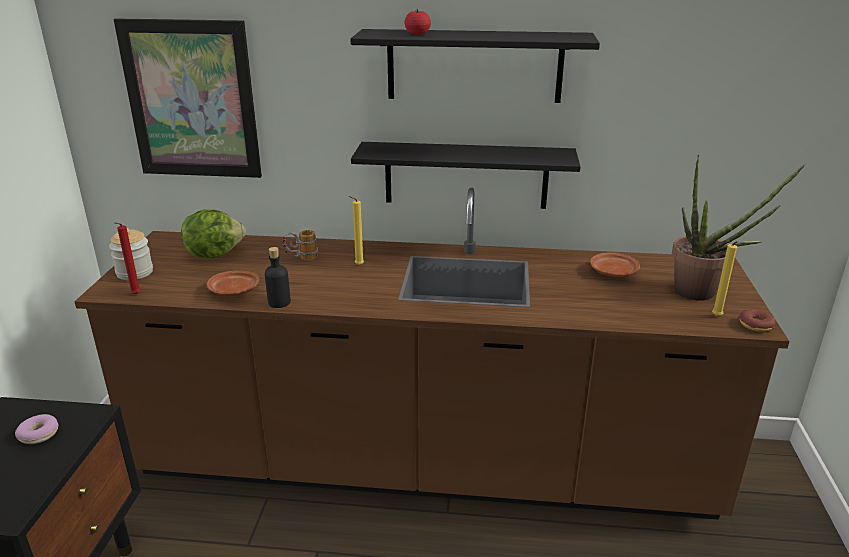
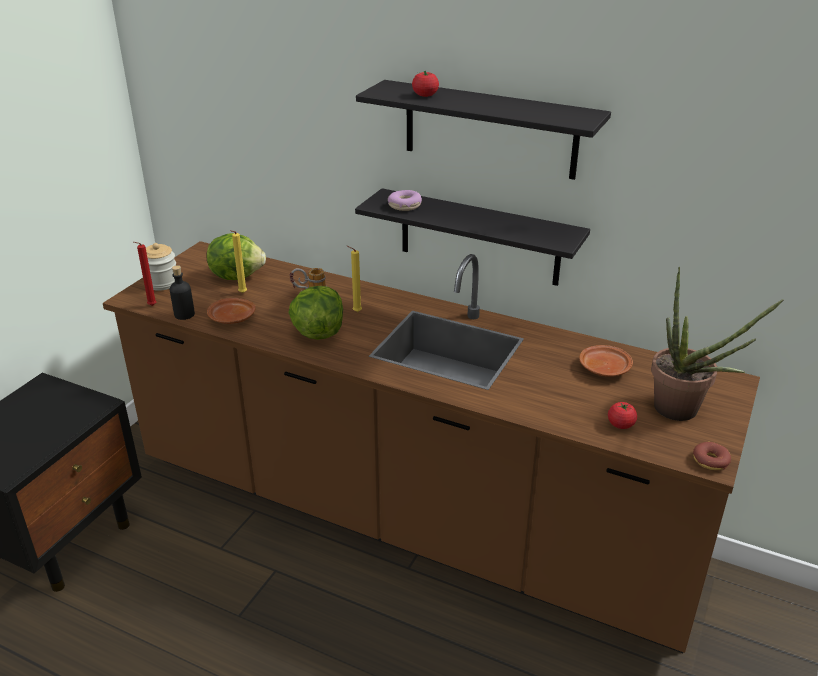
camera: 20 degrees right, 5 degrees up
(39, 434) = (55, 412): donut -> donut (405, 206)
(191, 100) = (236, 127): picture -> none
(279, 302) = (263, 337): black bottle -> black bottle (184, 314)
(333, 288) = (318, 332): none -> lettuce
(663, 312) = (620, 425): none -> tomato
(717, 317) = (675, 442): yellow candle -> yellow candle (241, 293)

